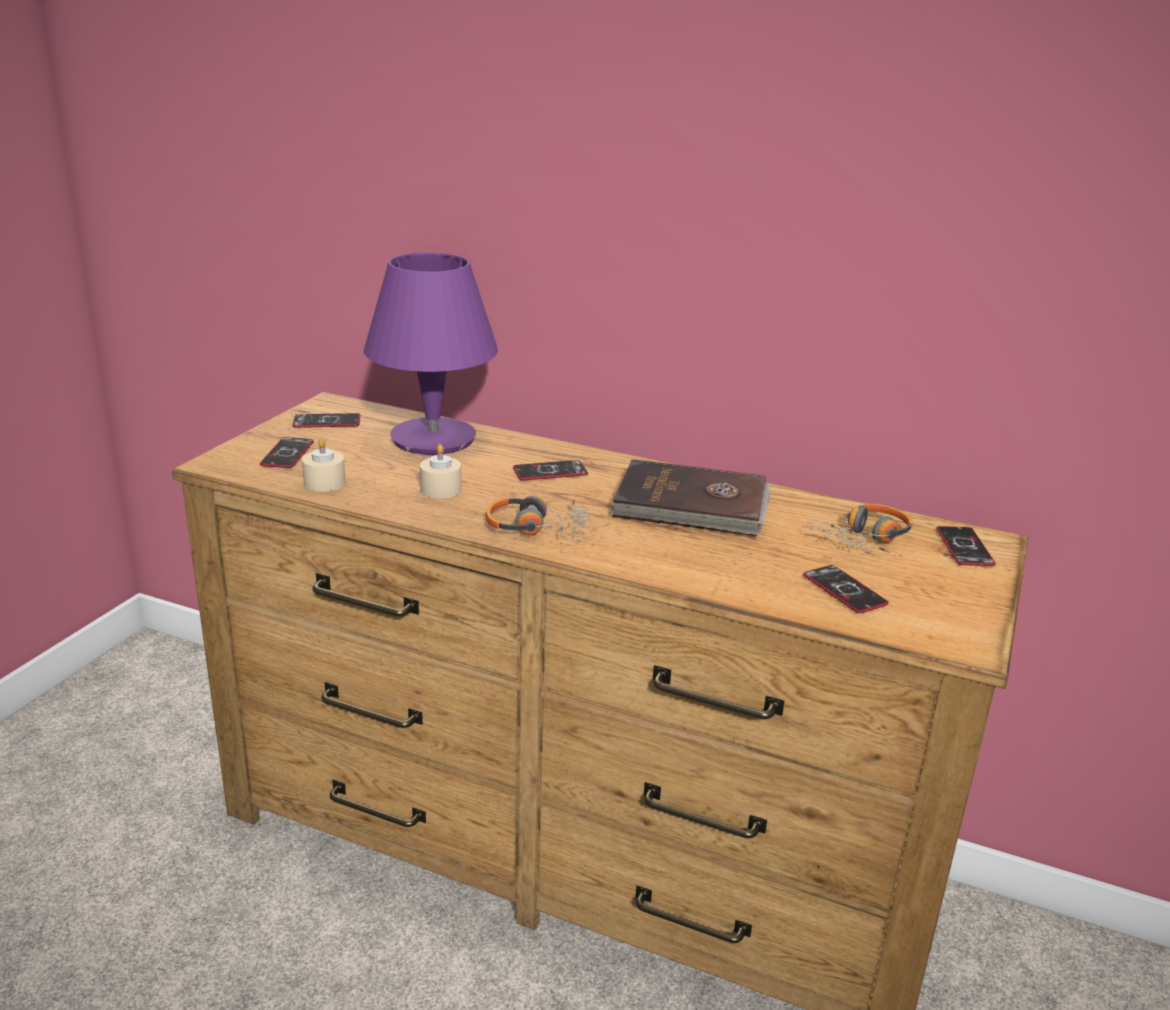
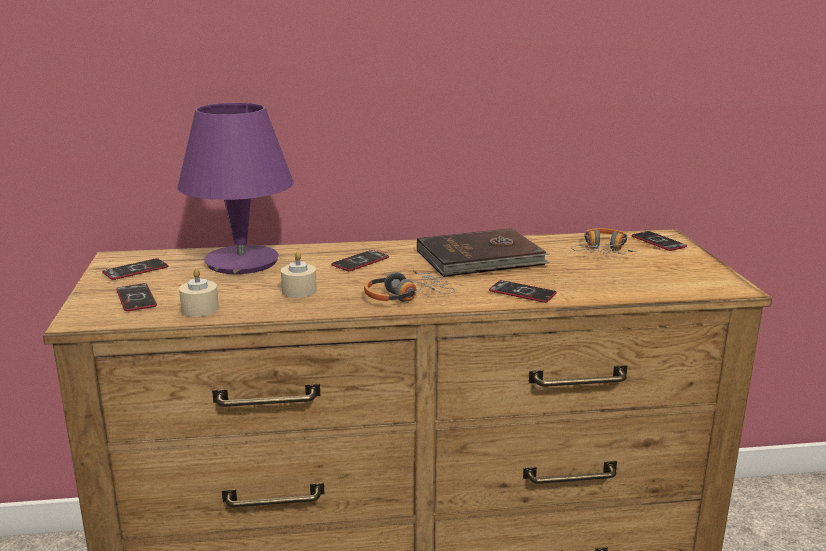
camera: 30 degrees left, 5 degrees down
(844, 590) = (635, 279): phone -> phone (522, 293)

